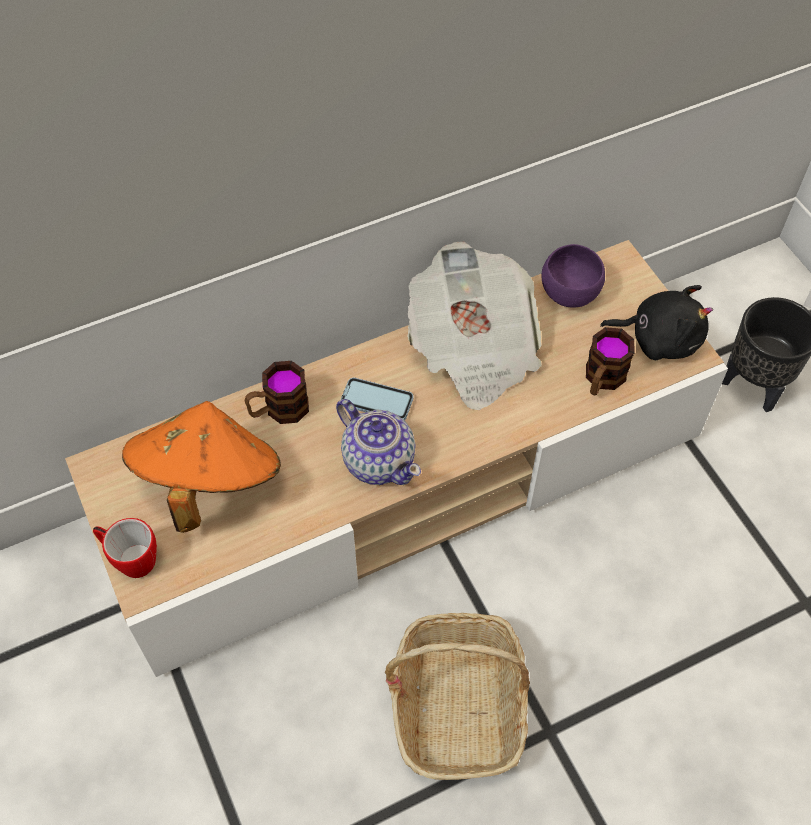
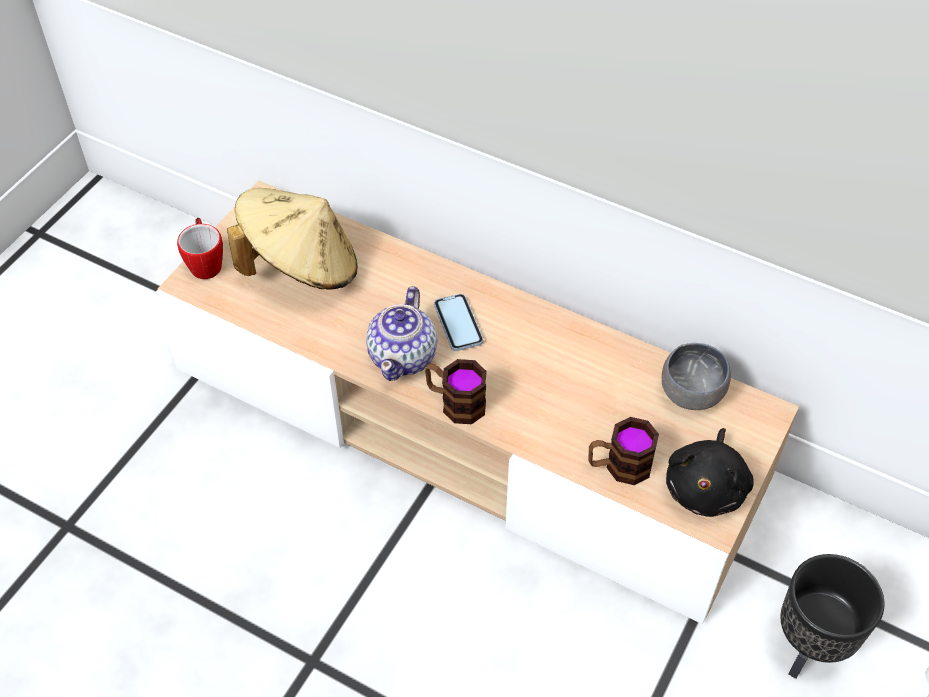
camera: 55 degrees right, 5 degrees down
(208, 482) = (301, 267): orange hat -> beige hat
(279, 410) = (397, 269): mug -> mug (455, 402)
(458, 704) = (291, 579): basket -> none
(473, 349) = (566, 358): newspaper -> none
(571, 295) = (690, 396): purple bowl -> grey bowl
(659, 338) = (706, 487): black plush toy -> black plush toy turned 45 degrees clockwise

